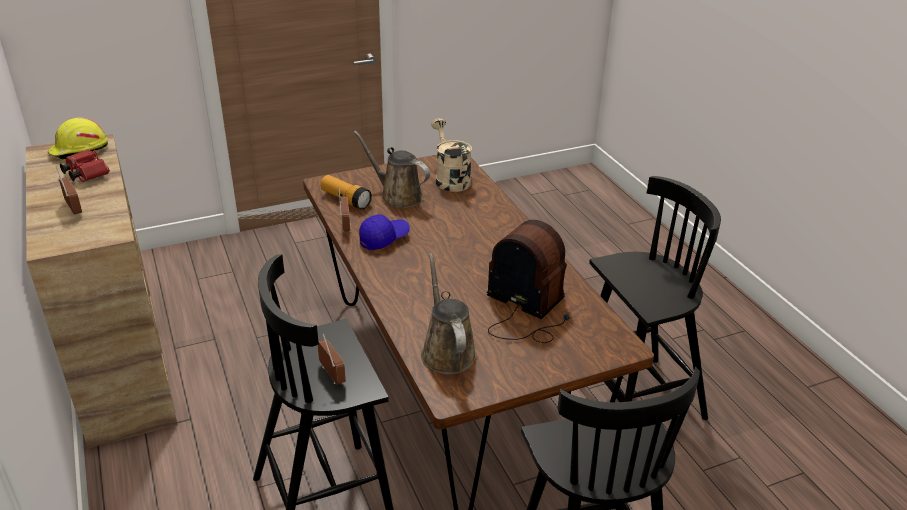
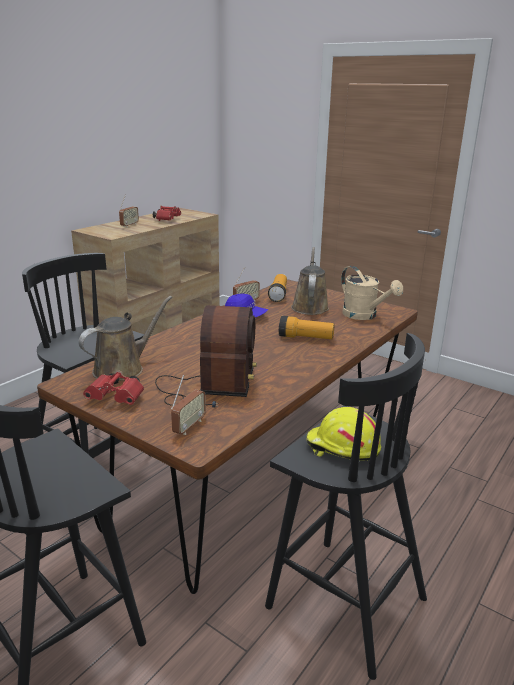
camera: 60 degrees right, 10 degrees down
(79, 151) = (189, 214): yellow hard hat -> yellow hard hat (342, 447)
(331, 374) = (78, 346): radio -> radio (189, 426)
(450, 178) = (364, 316): beige watering can -> beige watering can turned 105 degrees clockwise
(470, 226) = (305, 338): none -> flashlight
(510, 369) = (117, 398): none -> red binoculars

